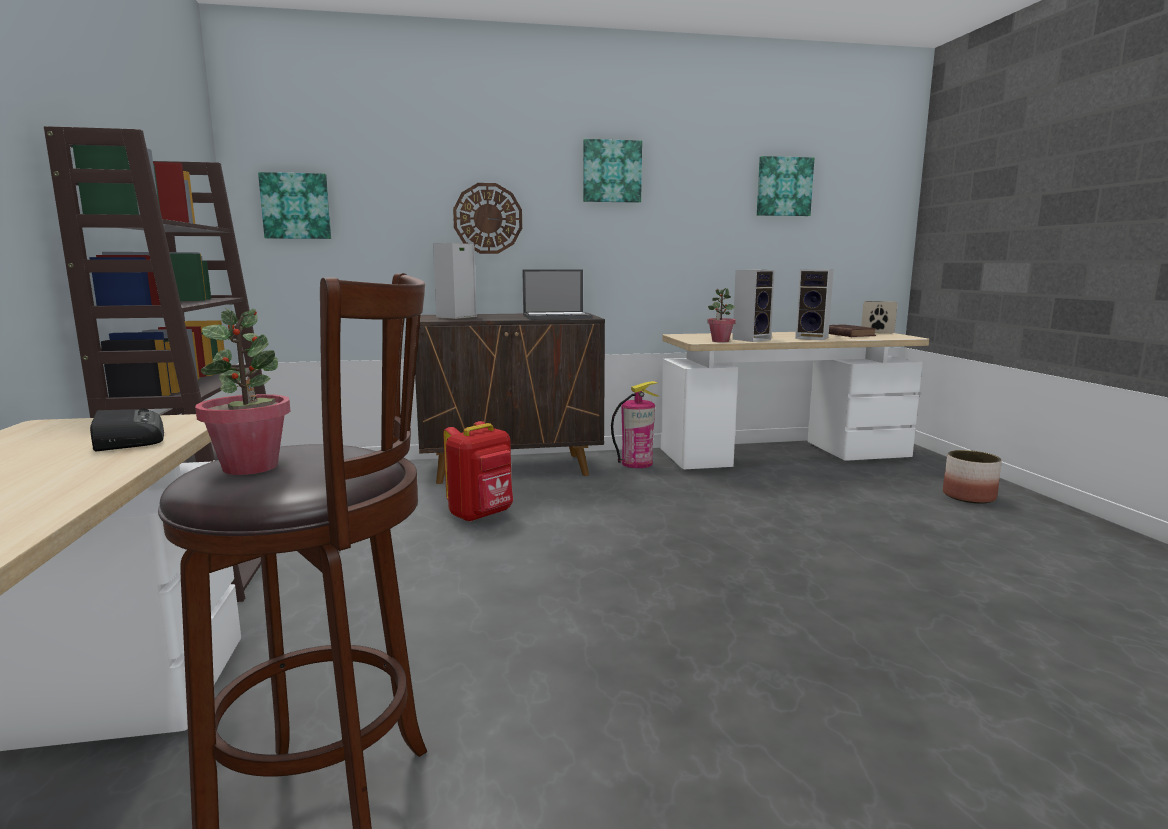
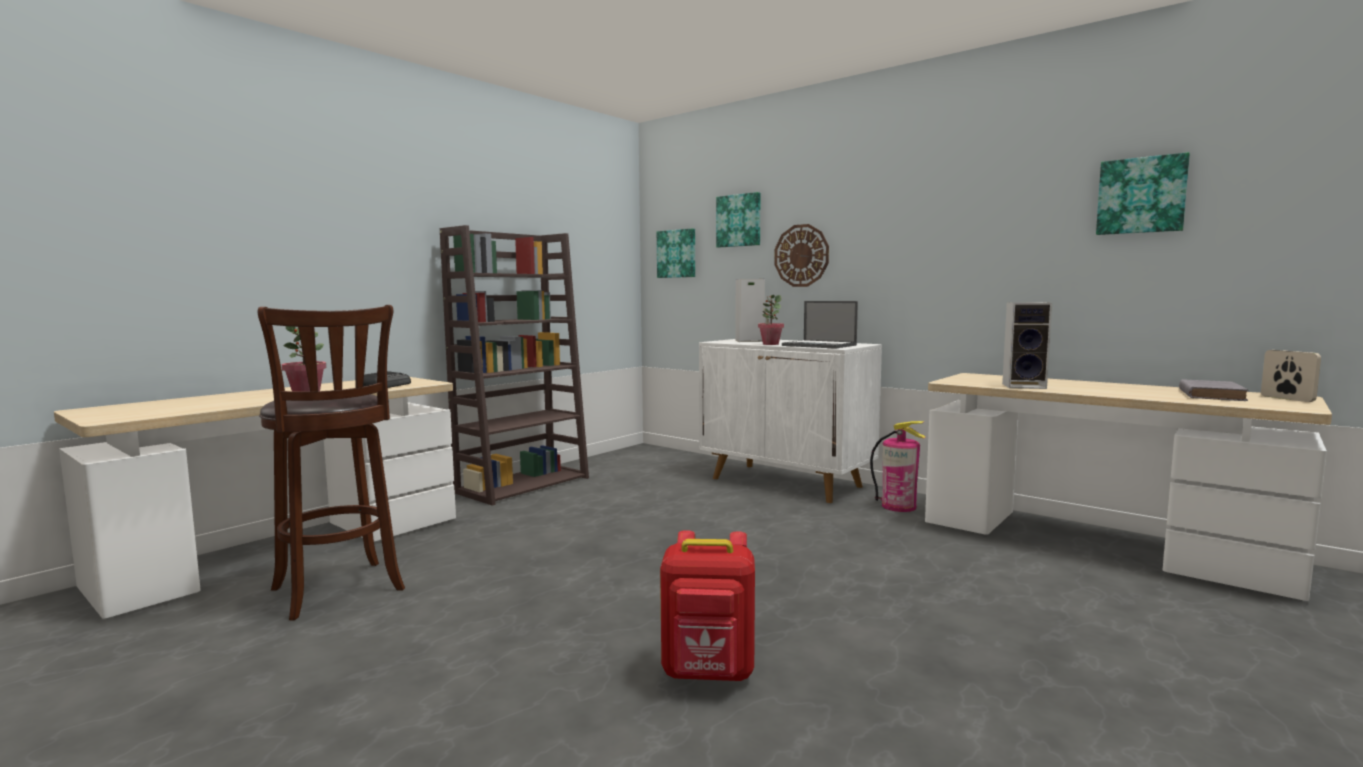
camera: 50 degrees right, 5 degrees down
(482, 515) = (689, 504): red backpack -> red backpack (709, 674)
(512, 468) = (786, 482): brown cabinet -> white cabinet
(611, 171) = (915, 202): picture -> picture (739, 220)
(720, 341) = (975, 384): potted plant -> potted plant (770, 344)
(813, 338) = (1122, 393): speaker -> none
(845, 334) = (1211, 395): brown book -> grey book
(969, 496) = (1253, 665): planter -> none

